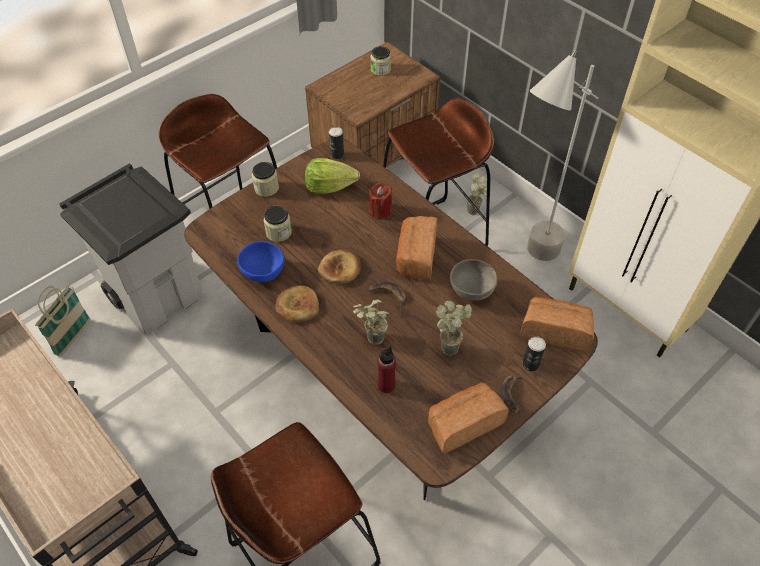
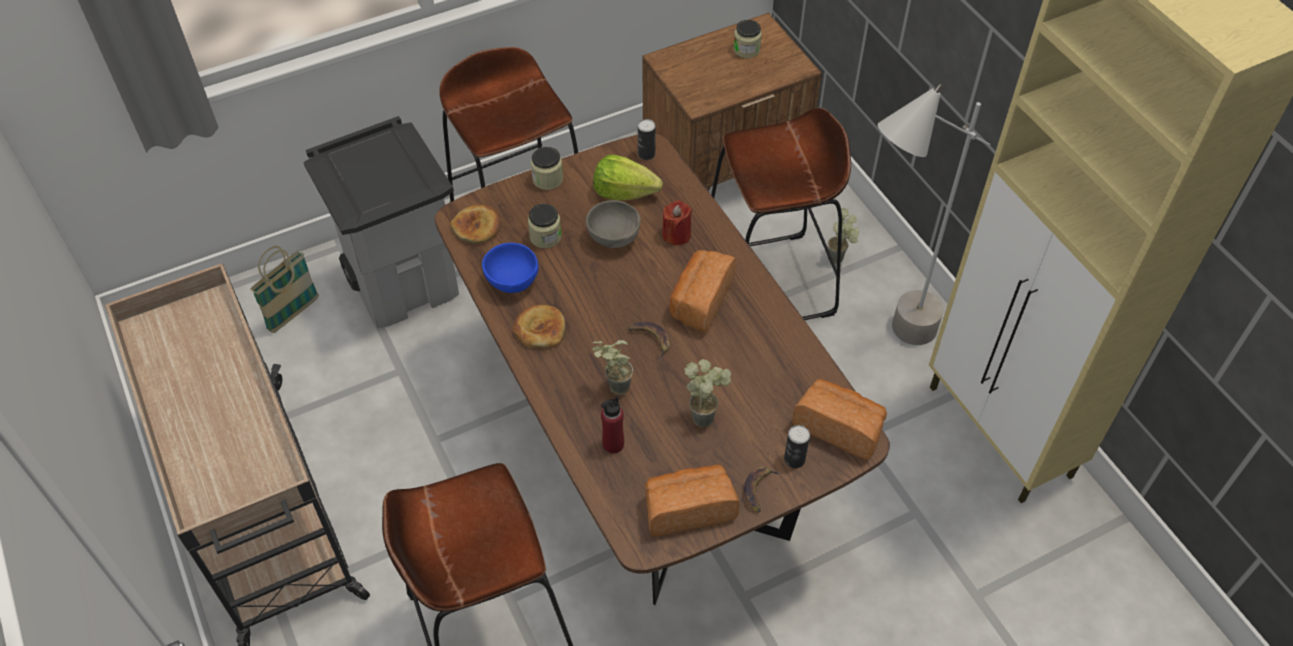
camera: 15 degrees right, 0 degrees up
(340, 269) = (604, 296): bread -> bread (477, 227)
(472, 291) = (754, 357): grey bowl -> grey bowl (614, 239)

